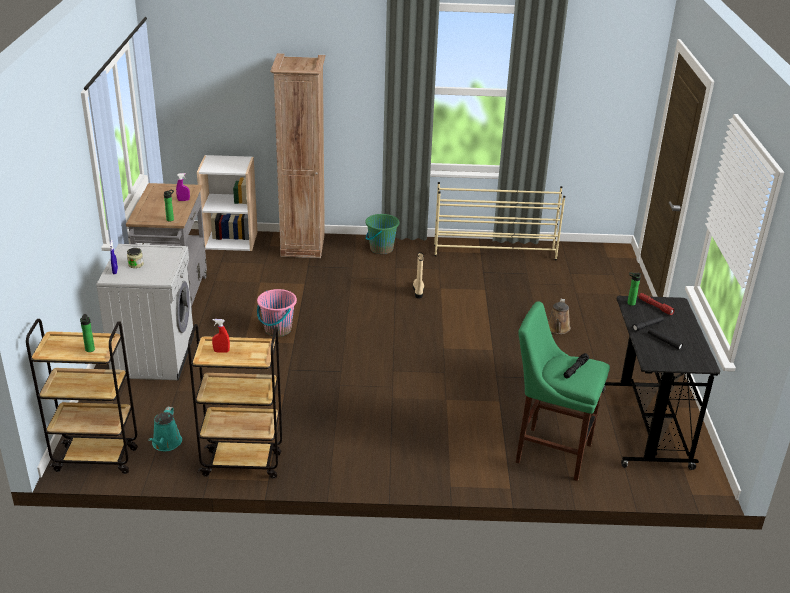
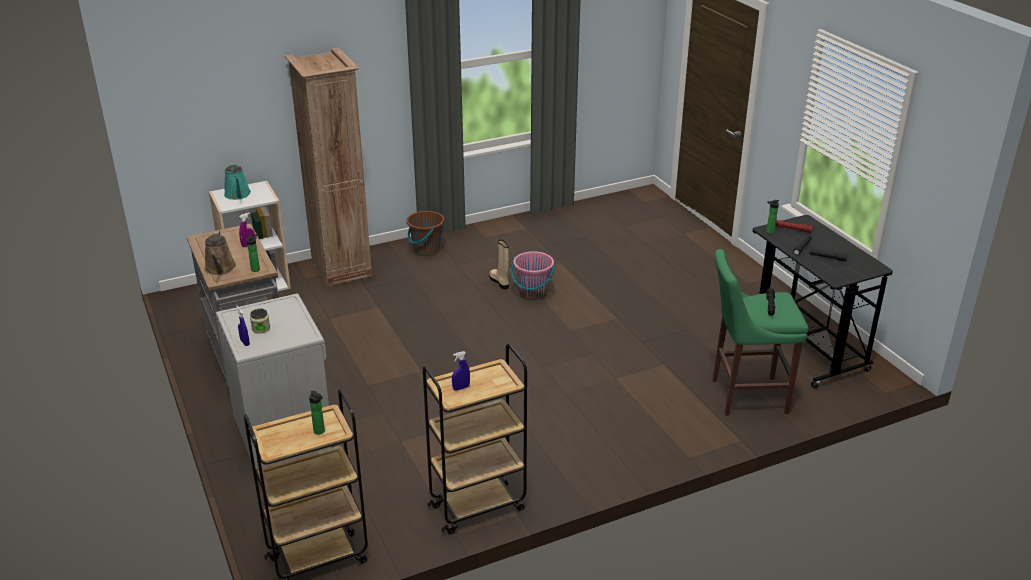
camera: 25 degrees left, 0 degrees up
(166, 444) = (380, 517): turquoise watering can -> turquoise watering can (238, 195)
(221, 351) = (461, 388): red spray bottle -> blue spray bottle
(277, 329) = (392, 362): pink bucket -> pink bucket (533, 293)
(381, 249) = (426, 250): green bucket -> brown bucket
(495, 252) = (540, 224): beige shoe rack -> none
(558, 329) = (657, 281): brown watering can -> brown watering can (220, 269)

